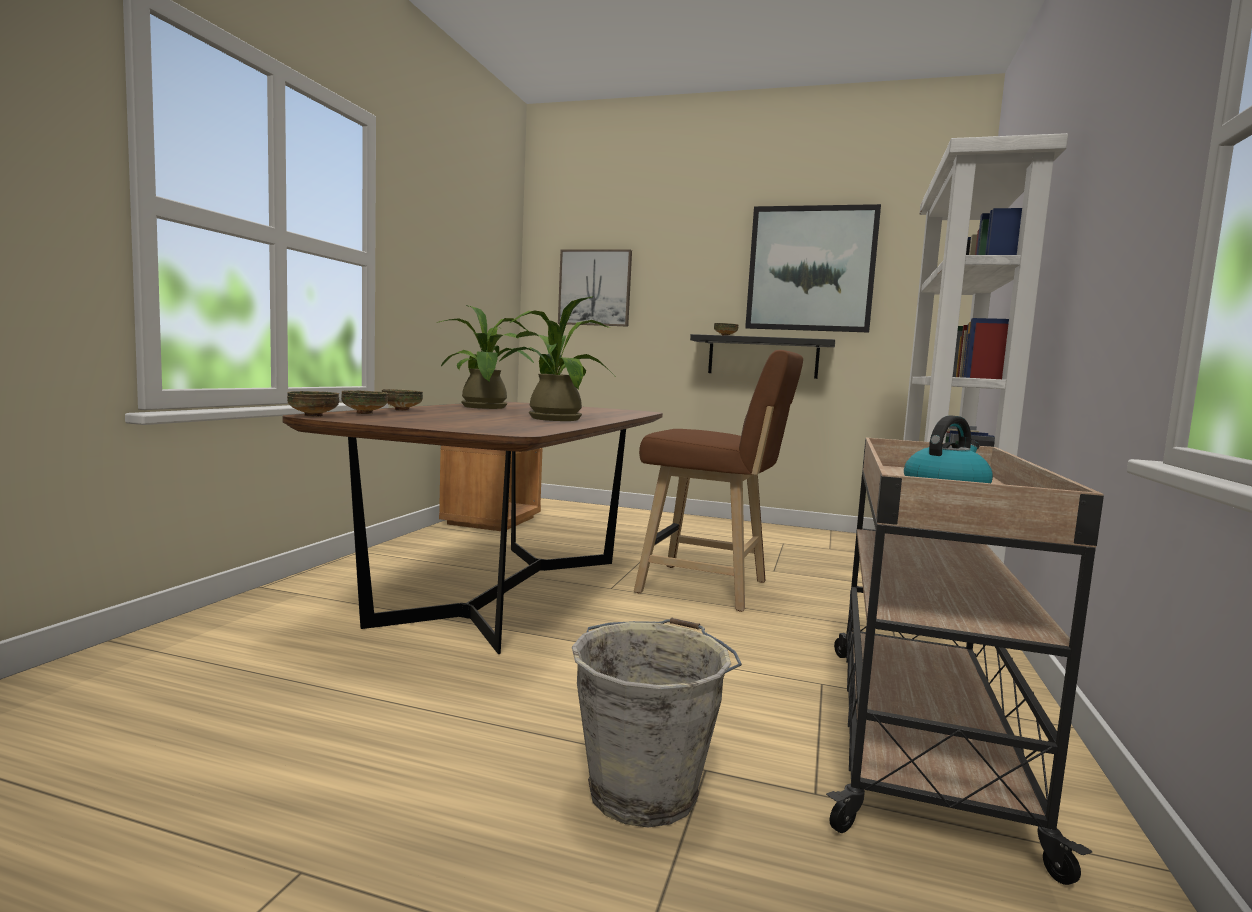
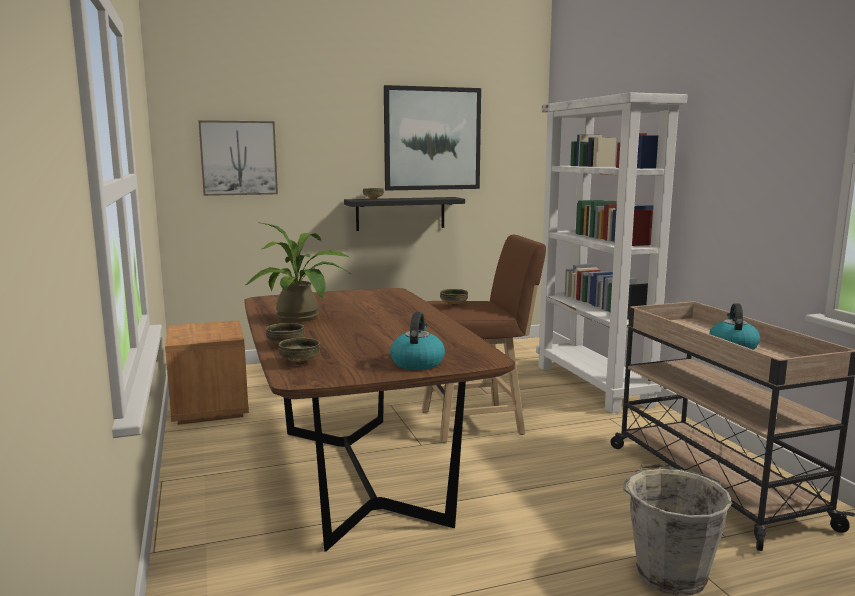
camera: 35 degrees left, 5 degrees up
(314, 416) = (301, 381): bowl -> bowl (454, 305)
(447, 424) = (417, 363): none -> kettle
(552, 418) = (409, 326): potted plant -> none

